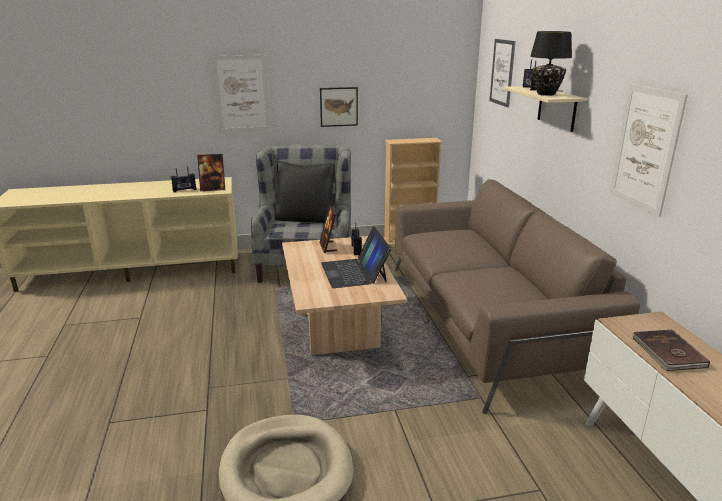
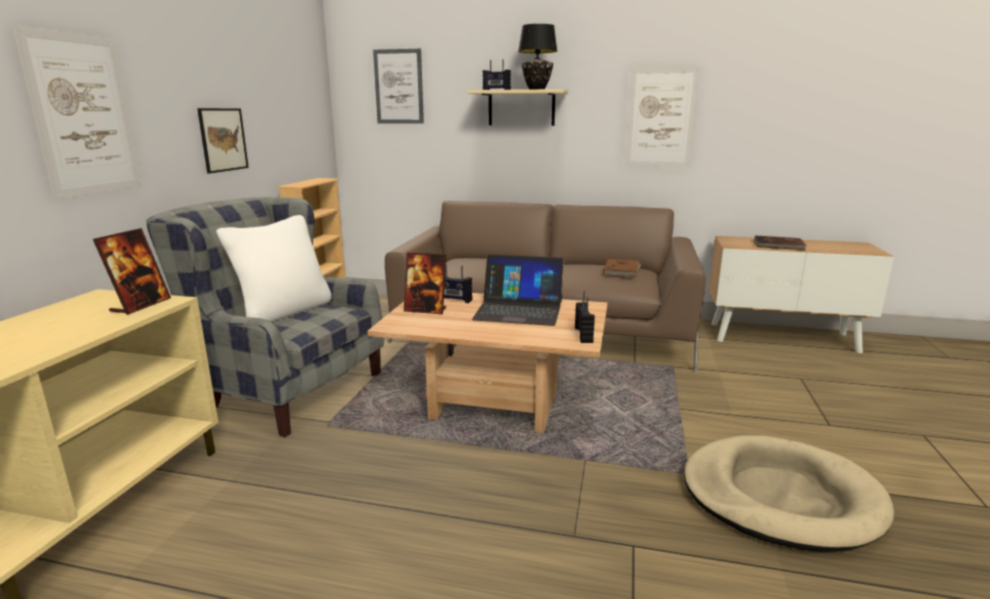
camera: 65 degrees left, 5 degrees down
(184, 190) = (84, 325): radio -> radio (584, 335)
(306, 219) = (284, 312): black pillow -> white pillow
(508, 292) = (622, 270): none -> brown book

